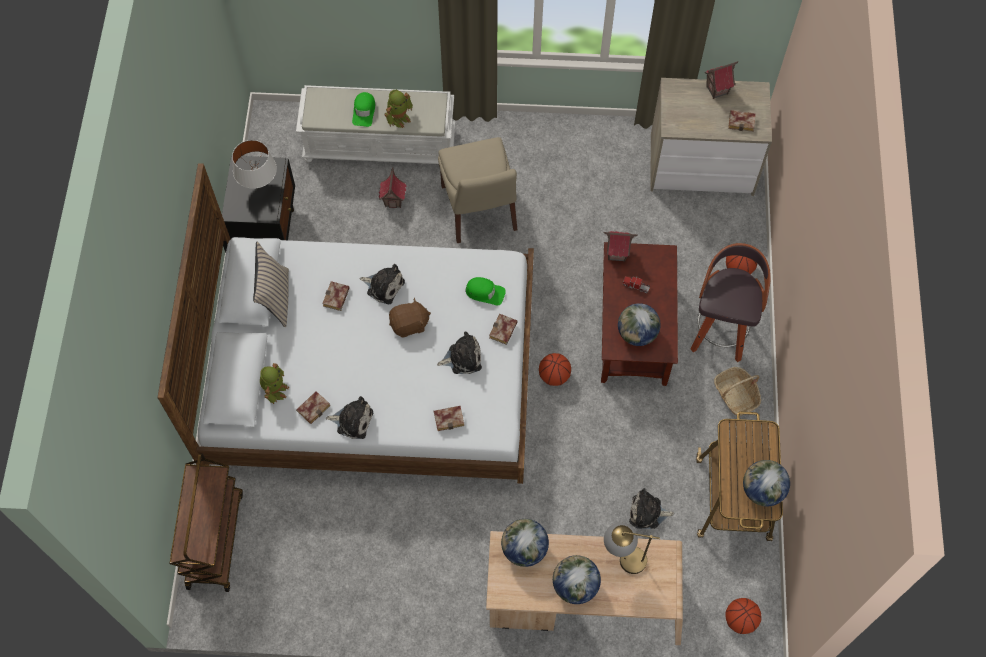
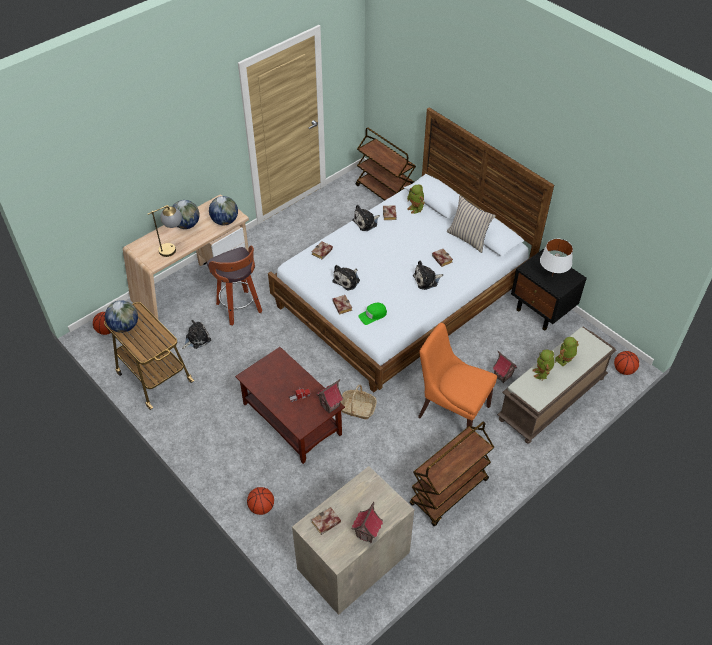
camera: 135 degrees right, 15 degrees down
(364, 111) = (564, 361): green cap -> toy robot
(381, 144) = (552, 399): white bench -> brown bench
(409, 324) = (392, 275): brown plush toy -> none
(479, 211) = (451, 410): beige chair -> orange chair
(554, 376) = (310, 361): basketball -> basketball (623, 370)
(567, 149) = (449, 493): none -> brown cart
(637, 334) = (273, 372): globe -> none
(719, 333) = (238, 457): stool -> stool (240, 309)
(735, 395) = (197, 430): basket -> basket (357, 408)

